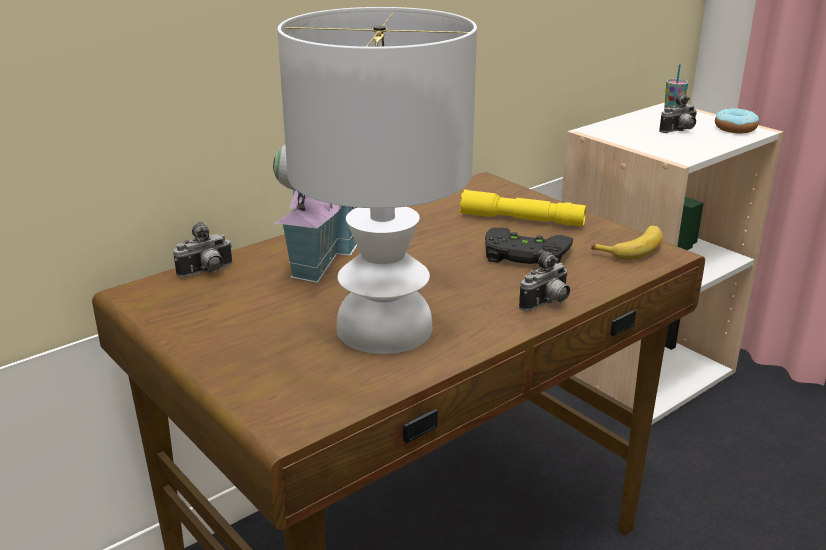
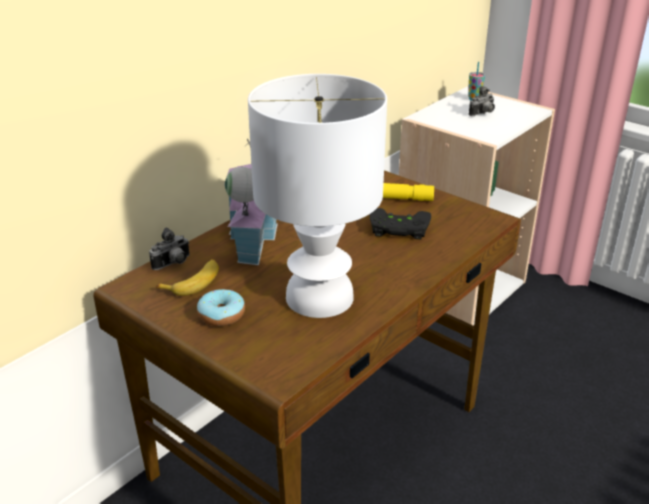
camera: 10 degrees left, 5 degrees up
(547, 304) = (425, 266): camera -> none
(632, 248) = (471, 216): banana -> banana (194, 282)
(735, 129) = (521, 109): donut -> donut (221, 315)

